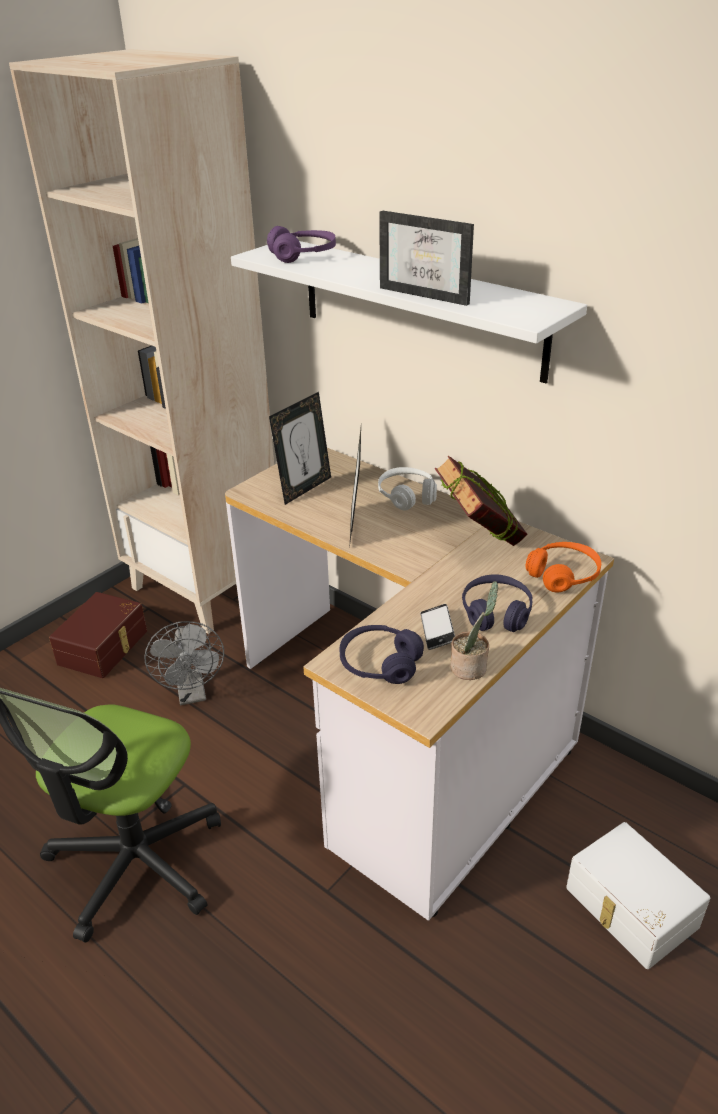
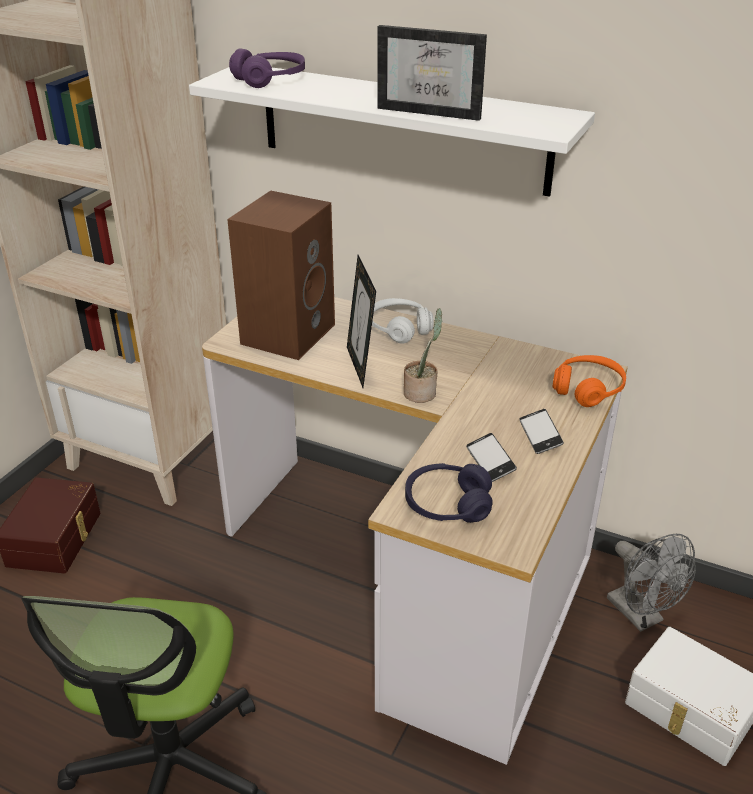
camera: 15 degrees left, 0 degrees up
(192, 694) = (175, 574): grey fan -> grey fan (641, 616)
(304, 489) = (287, 332): picture frame -> brown speaker
(471, 667) = (540, 493): potted plant -> potted plant (422, 393)
(478, 541) = (491, 365): book -> none
(496, 613) = (540, 435): purple headphones -> phone

